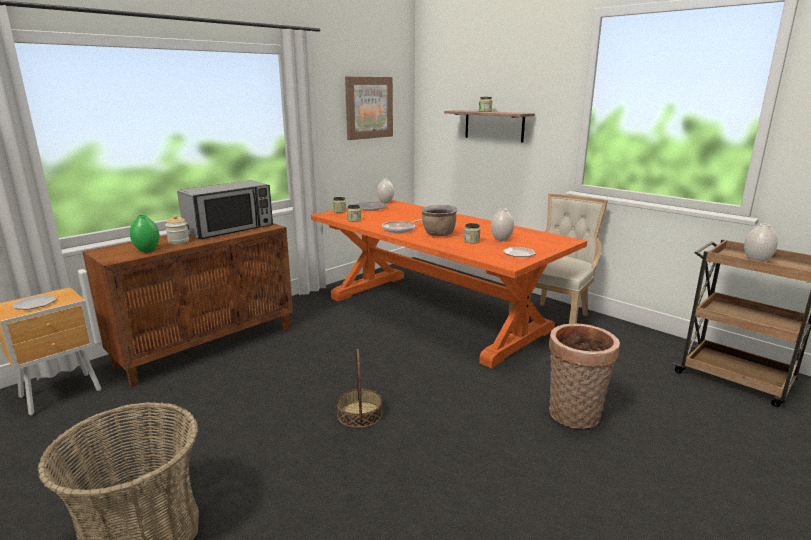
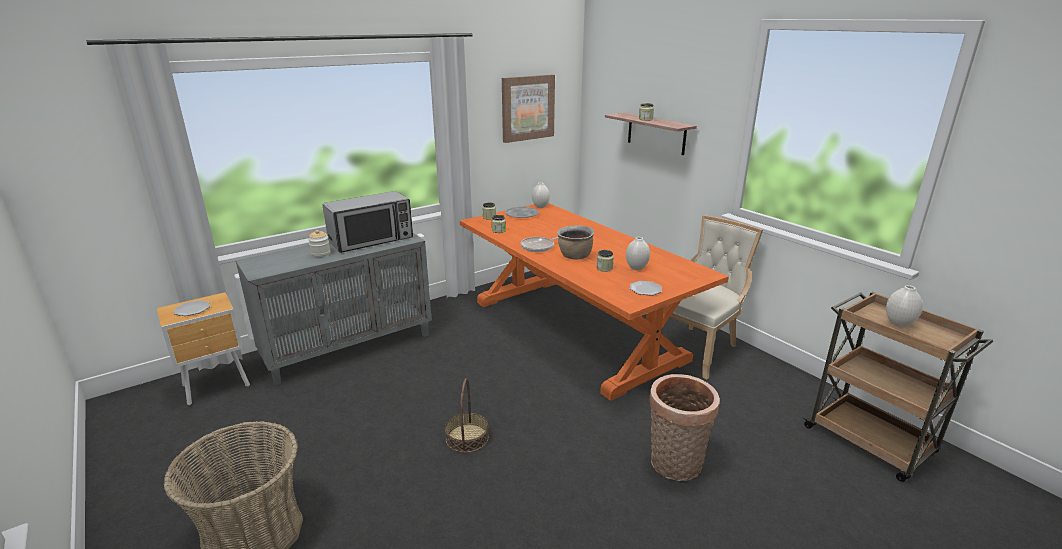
camera: 10 degrees right, 5 degrees up
(147, 250) = (290, 263): green vase -> none
(208, 345) = (350, 347): brown cabinet -> grey cabinet

